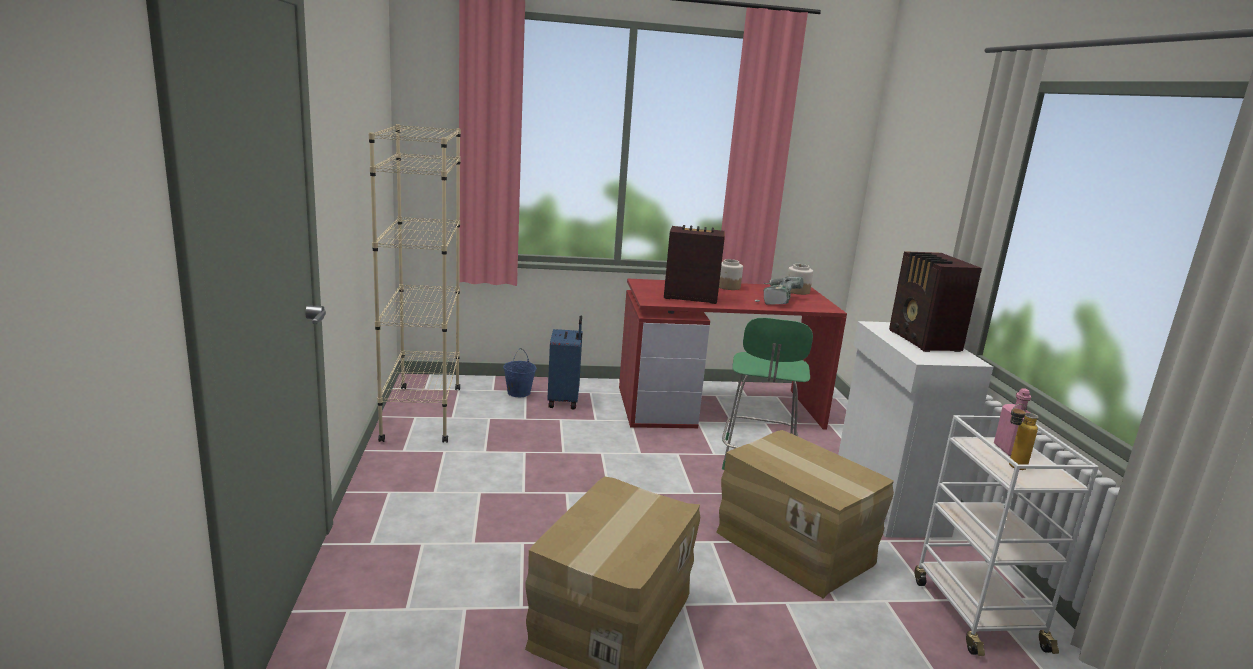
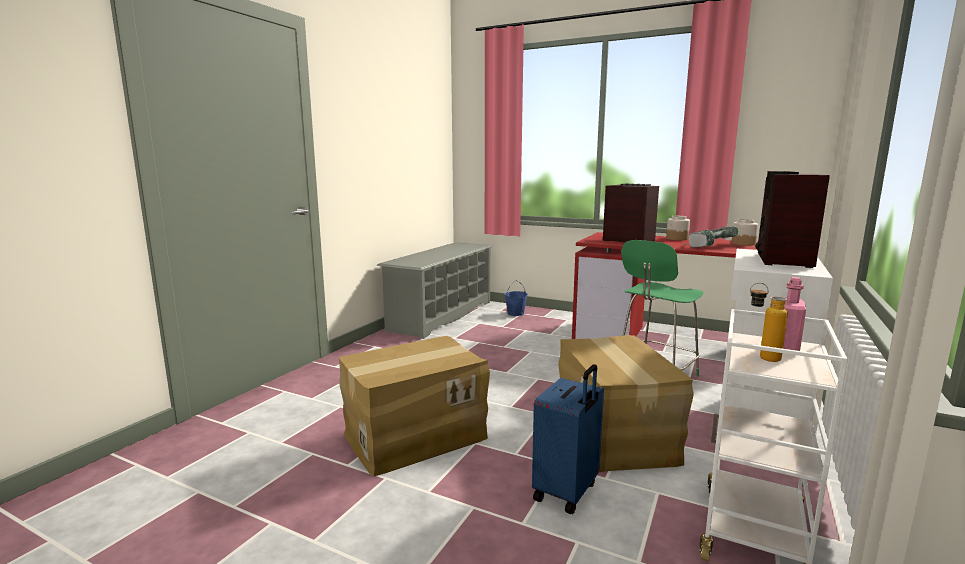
camera: 35 degrees right, 5 degrees down
(422, 414) = (441, 315): beige bookcase -> grey shoe rack
(564, 401) = (541, 321): blue suitcase -> blue suitcase (567, 492)

